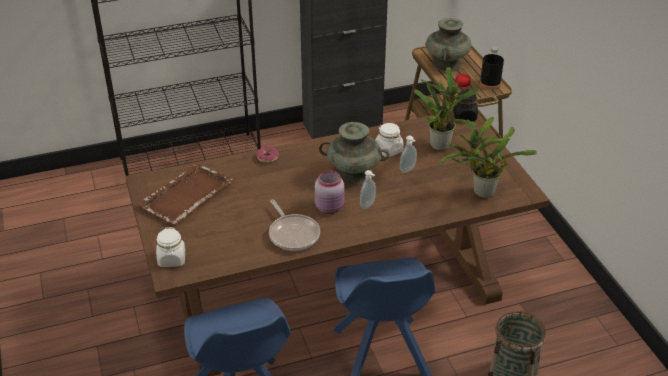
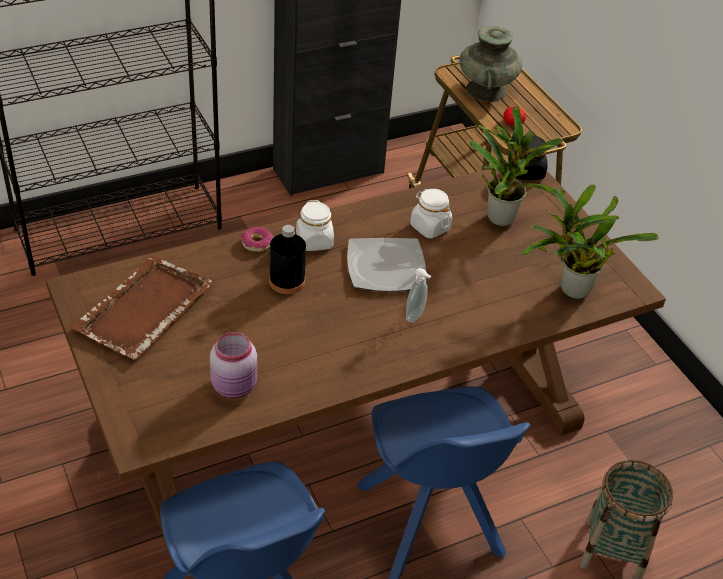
camera: 10 degrees left, 5 degrees up
(172, 259) = (137, 417): white jar -> white jar (314, 241)
(293, 234) = (314, 367): frying pan -> none
(330, 208) = (361, 322): pink jar -> pink jar (235, 386)
(353, 174) = (386, 267): turquoise vase -> plate
(408, 170) = (463, 258): soap dispenser -> none
(490, 84) = (550, 120): black bottle -> black bottle (287, 281)

